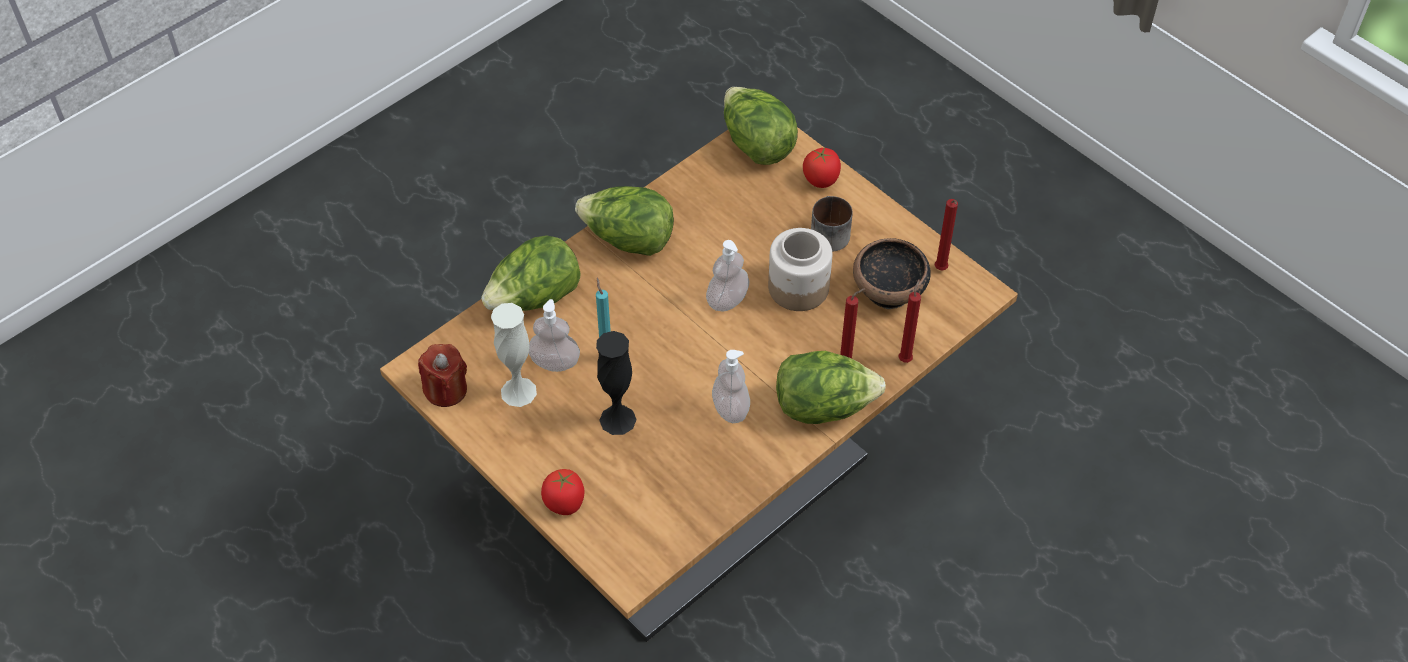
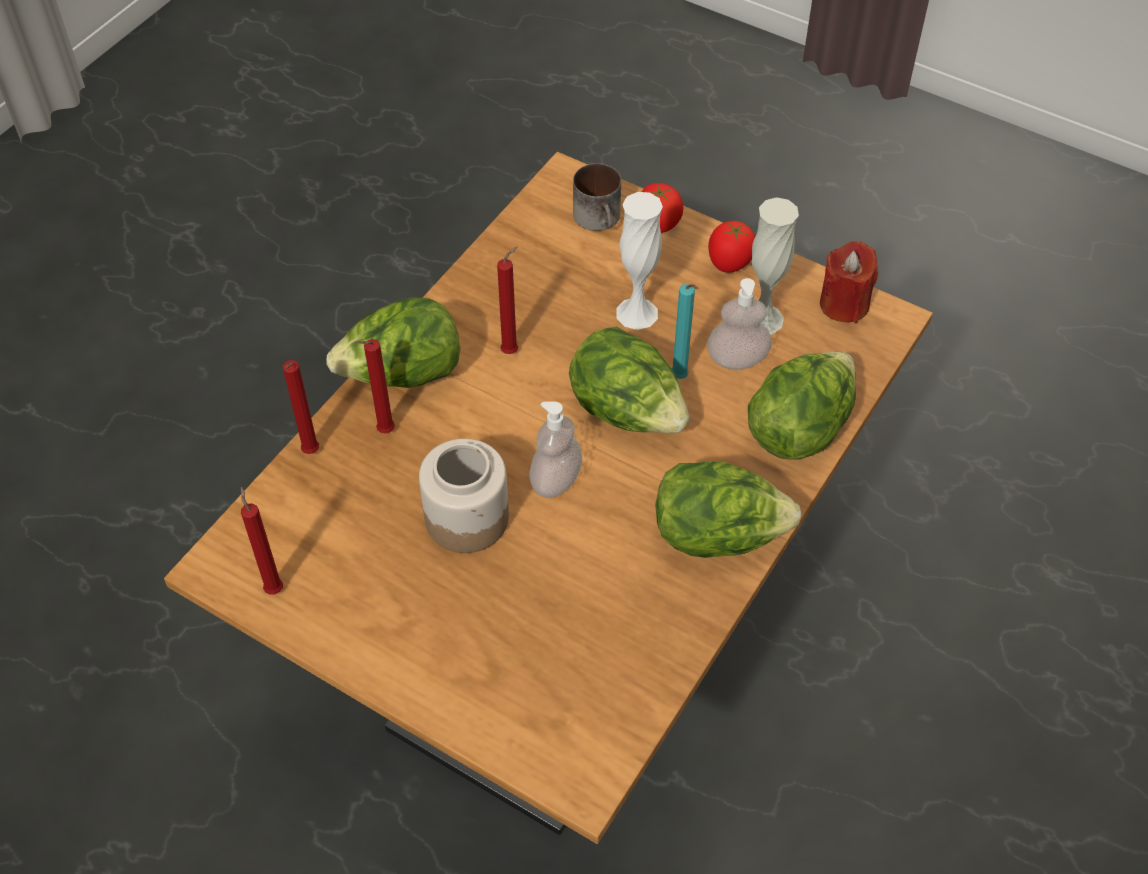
camera: 165 degrees right, 0 degrees up
(617, 419) = (637, 313): black vase -> white vase
(730, 408) = (512, 351): soap dispenser -> red candle
(756, 145) = (588, 743): lettuce -> lettuce (627, 412)
(821, 180) = (472, 700): tomato -> tomato (729, 263)
(827, 232) = (444, 611): mug -> mug (600, 218)
(889, 290) = (342, 541): bowl -> none

